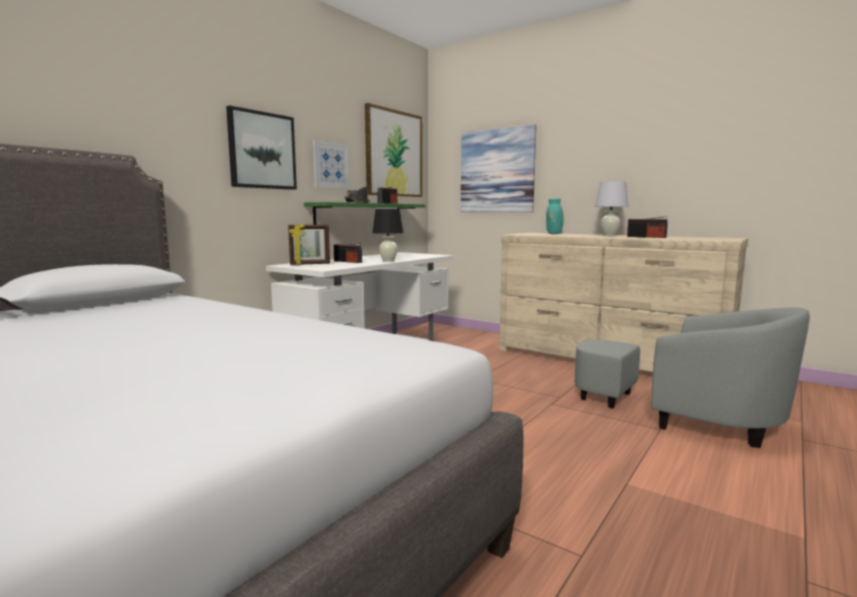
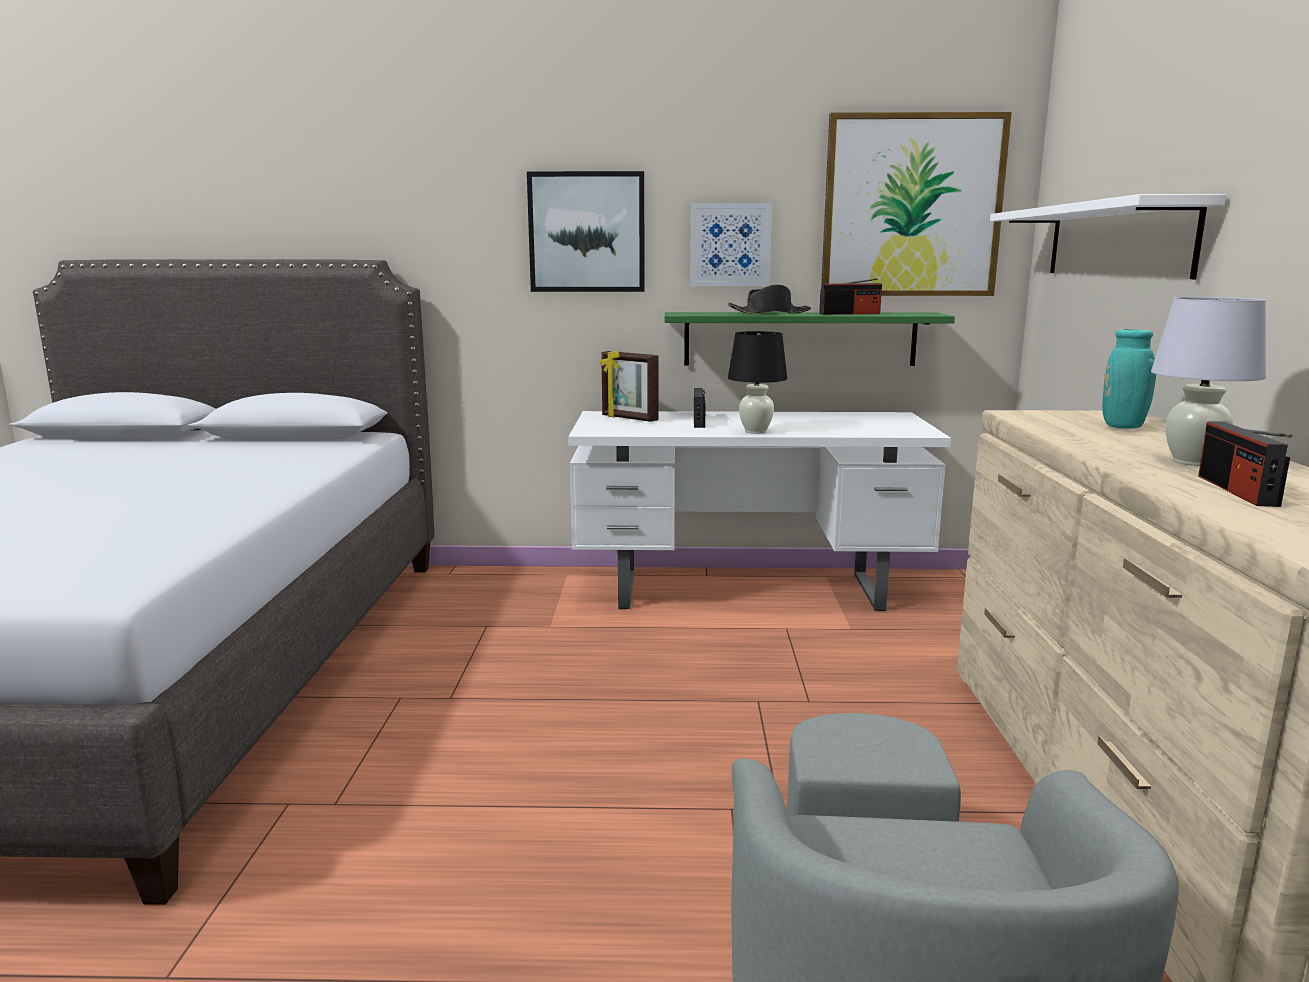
camera: 55 degrees right, 5 degrees up
(497, 171) = (1117, 241): picture -> white shelf

